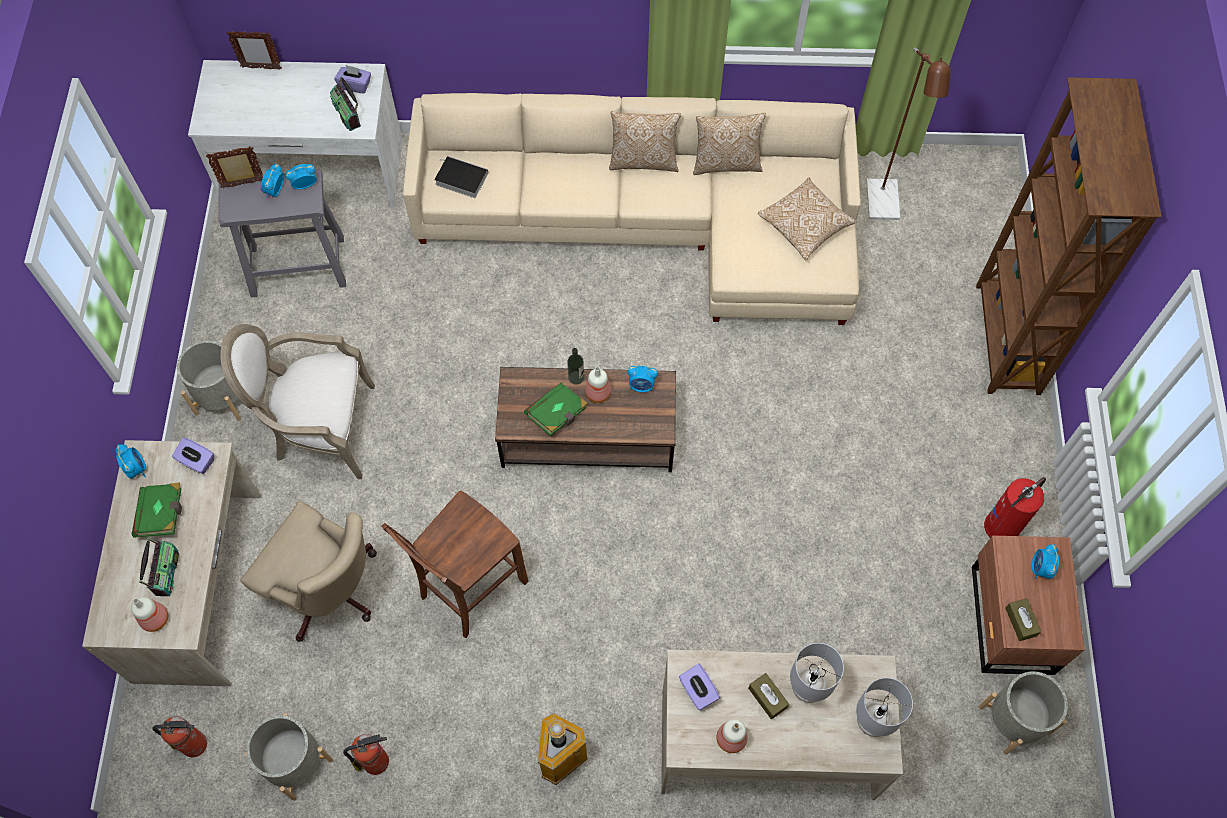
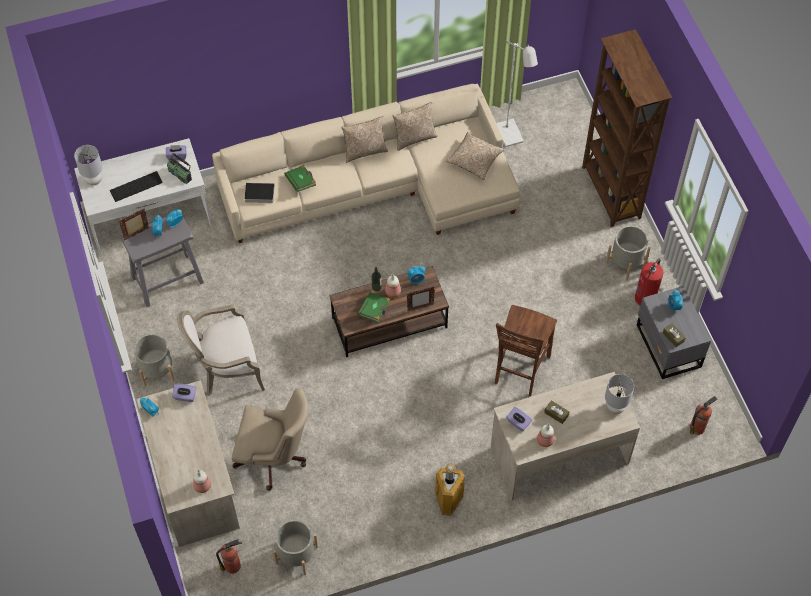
camera: 20 degrees left, 5 degrees down
(162, 514) = (179, 431): green book -> green book (301, 182)
(165, 572) = (196, 460): radio -> none
(261, 68) = (113, 162): picture frame -> picture frame (420, 307)
(277, 111) = (136, 185): none -> keyboard
(377, 761) = (344, 538): fire extinguisher -> fire extinguisher (698, 427)
(470, 589) = (357, 429): brown chair -> brown chair (520, 370)
(808, 688) = (575, 402): grey table lamp -> grey table lamp (94, 180)
(883, 208) = (511, 138): brown floor lamp -> white floor lamp
(1009, 621) = (667, 347): brown nightstand -> grey nightstand
(1014, 720) = (688, 397): grey planter -> grey planter (626, 263)

